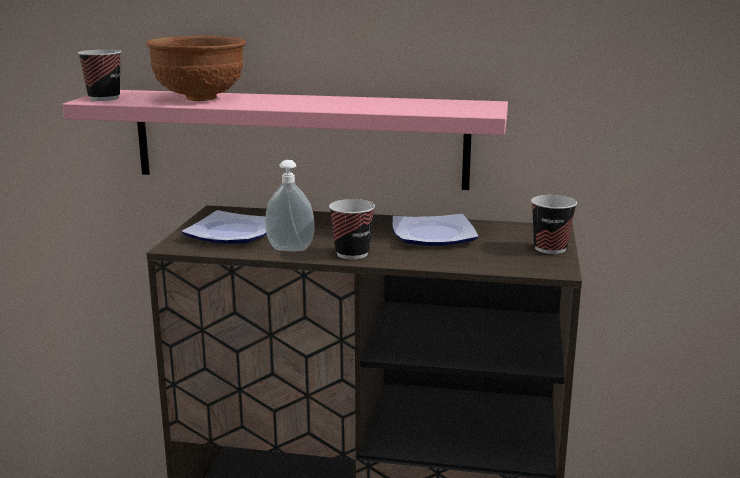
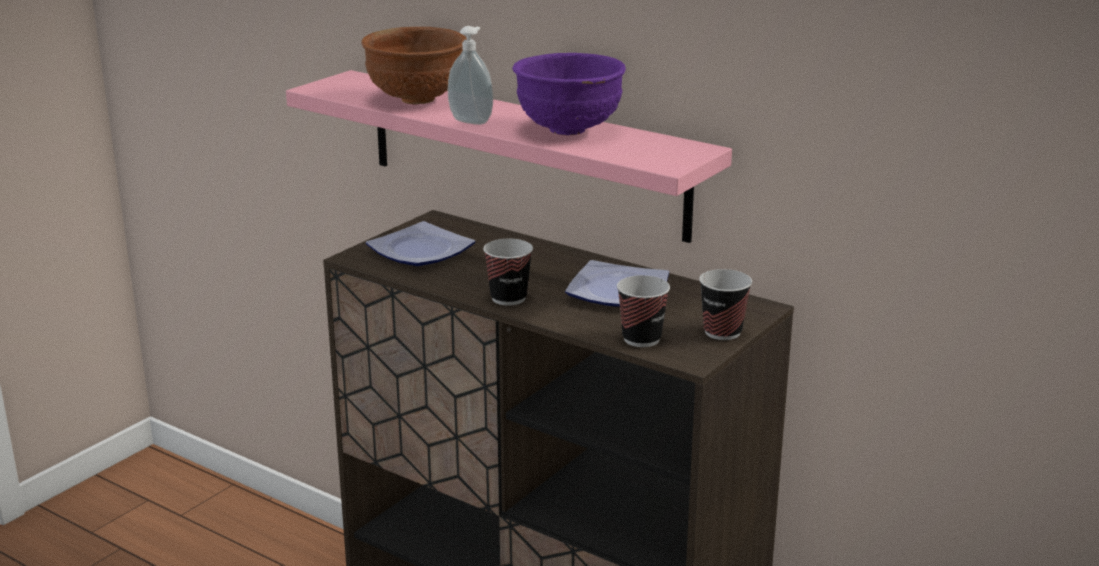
camera: 25 degrees right, 5 degrees up
(104, 98) = (329, 87): cup -> cup (641, 339)
(291, 248) = (457, 280): soap dispenser -> soap dispenser (472, 121)
(365, 103) = (569, 130): none -> purple bowl

